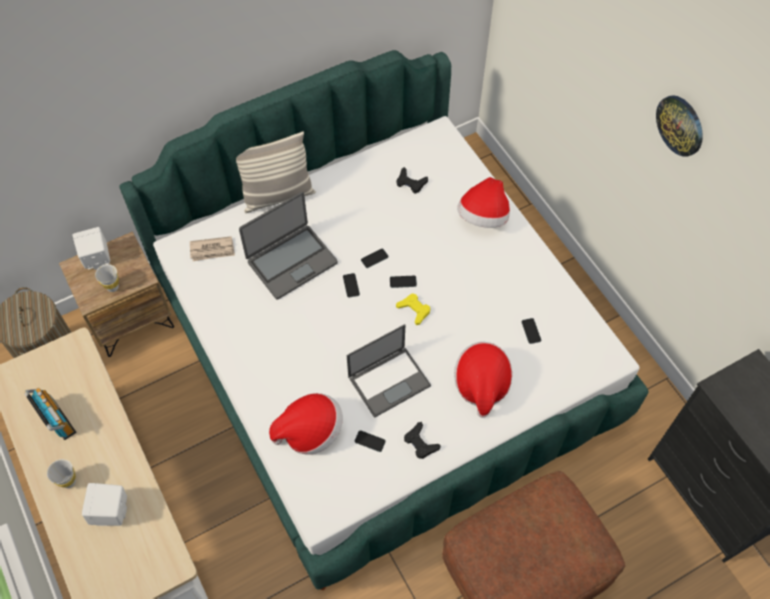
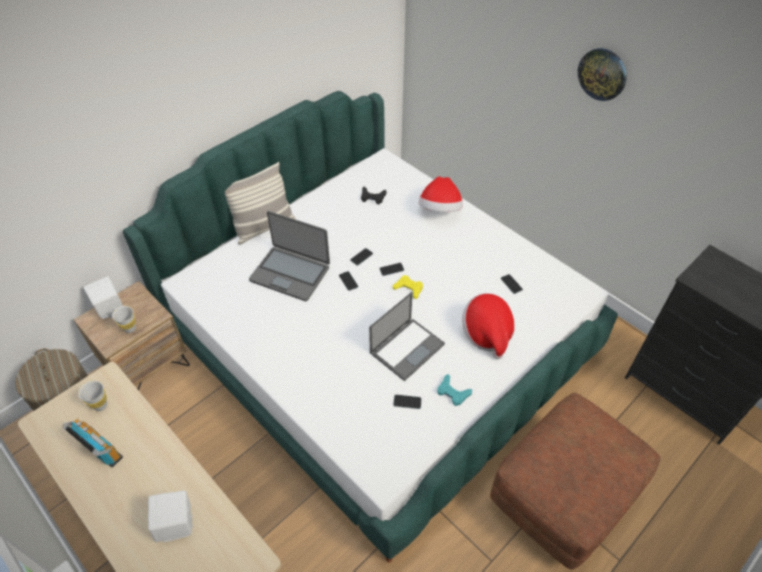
camera: 15 degrees left, 10 degrees down
(69, 481) = (125, 506): white cup -> white cup (100, 405)
(212, 250) = (217, 278): newspaper -> none
(291, 261) = (290, 273): laptop -> laptop turned 75 degrees clockwise
(310, 431) = (350, 406): hat -> none
(420, 443) = (452, 392): black game controller -> turquoise game controller

